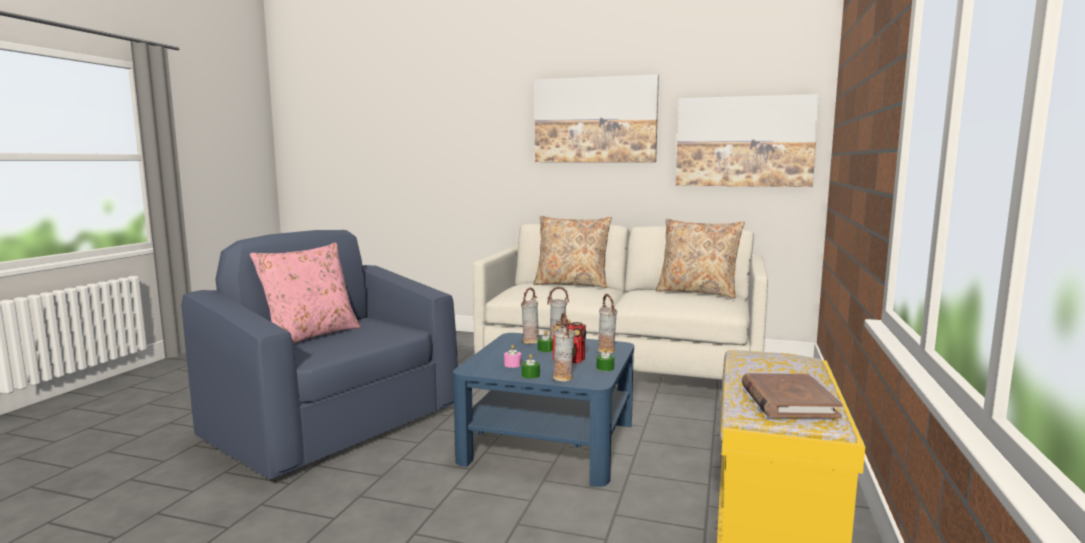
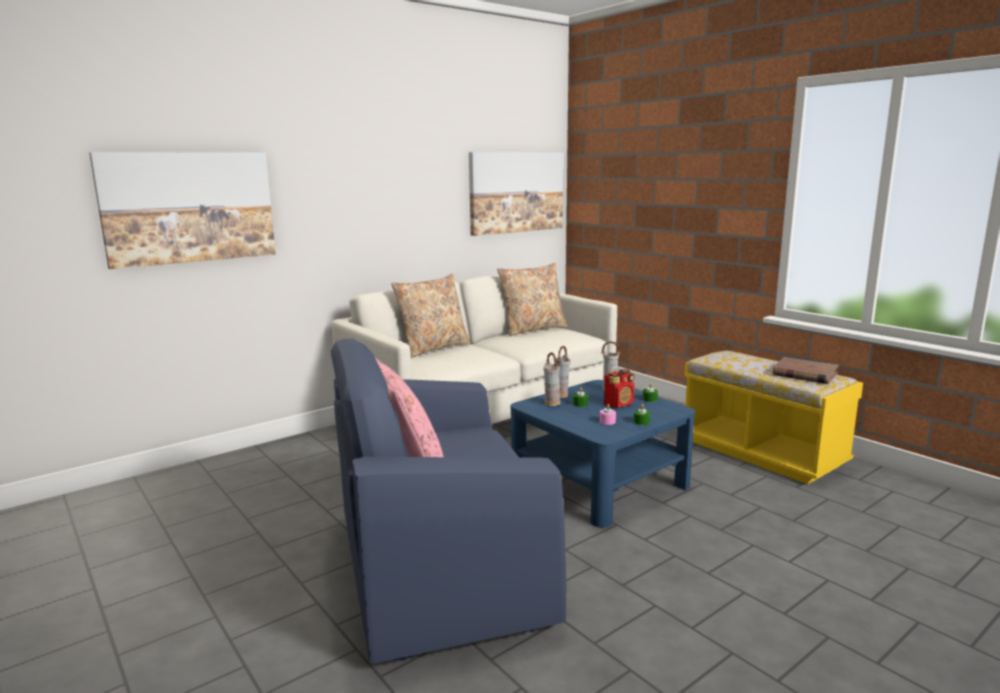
camera: 55 degrees left, 5 degrees up
(563, 378) = (660, 415): vase -> none
(595, 120) = (397, 173): picture -> picture (189, 207)

